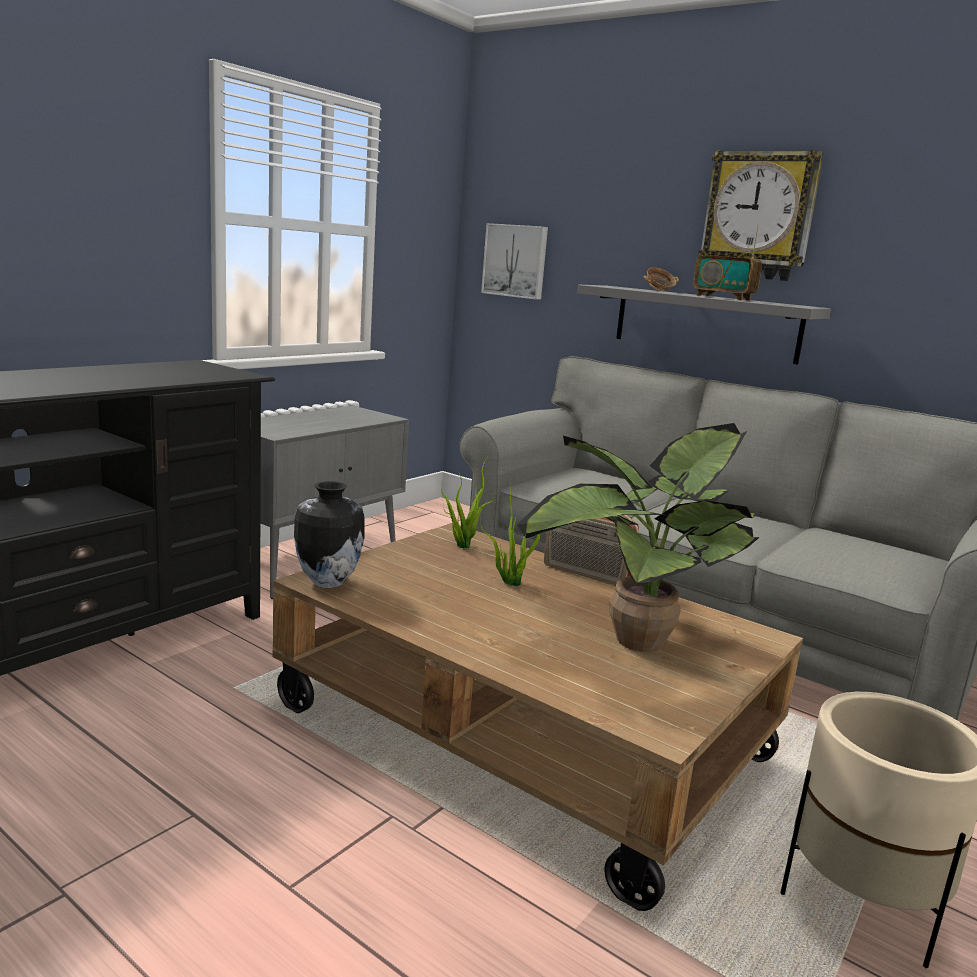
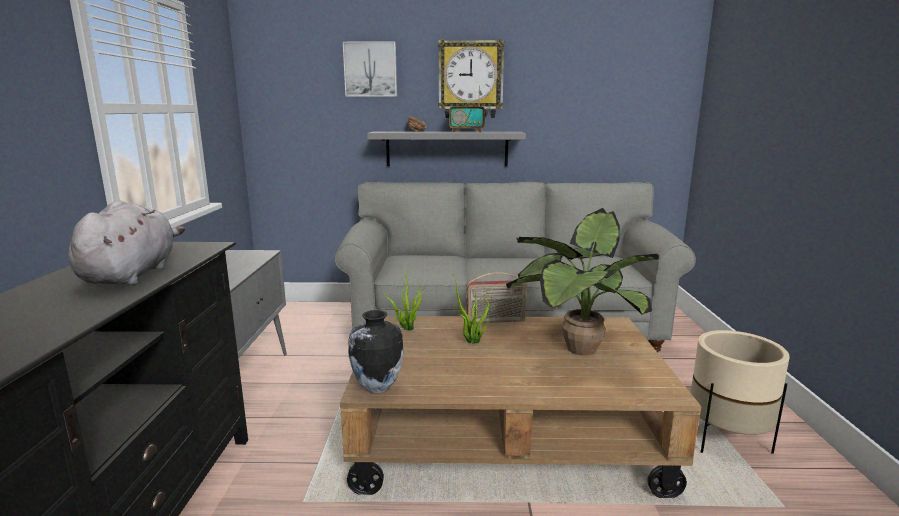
camera: 35 degrees left, 0 degrees up
(128, 378) = (132, 274): none -> grey plush toy
(516, 261) = (296, 120): picture -> picture (370, 69)

